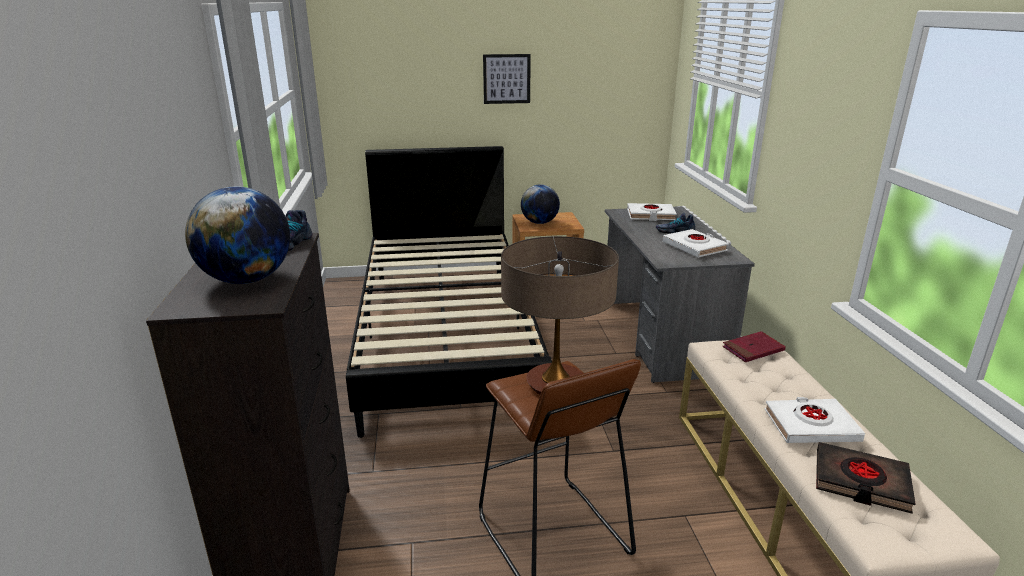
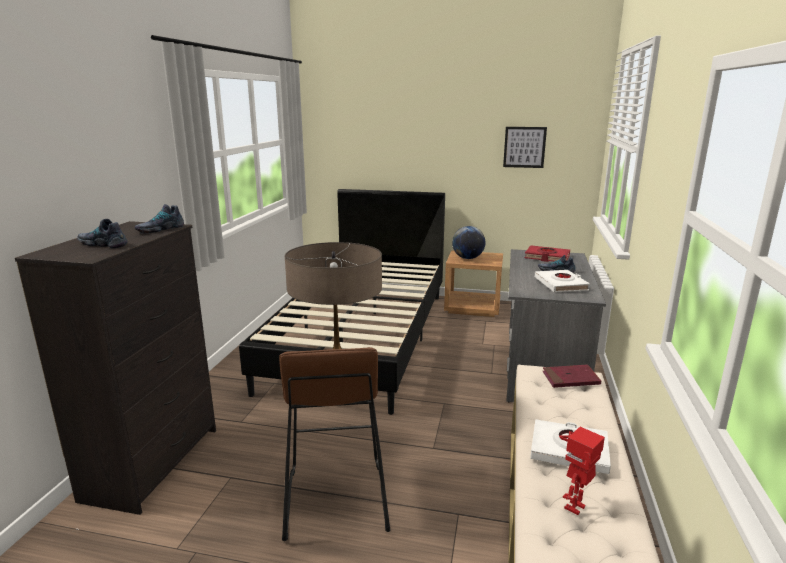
camera: 20 degrees right, 5 degrees down
(247, 280) = (103, 244): globe -> shoe
(506, 79) = (451, 138): picture -> picture (524, 147)
(650, 215) = (547, 257): white book -> red book
(860, 482) = (576, 508): black book -> toy robot

